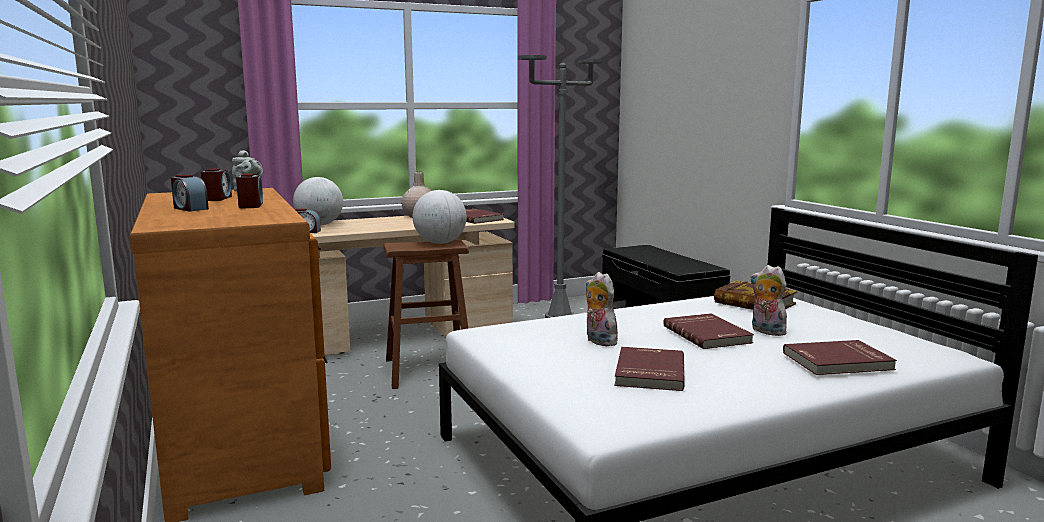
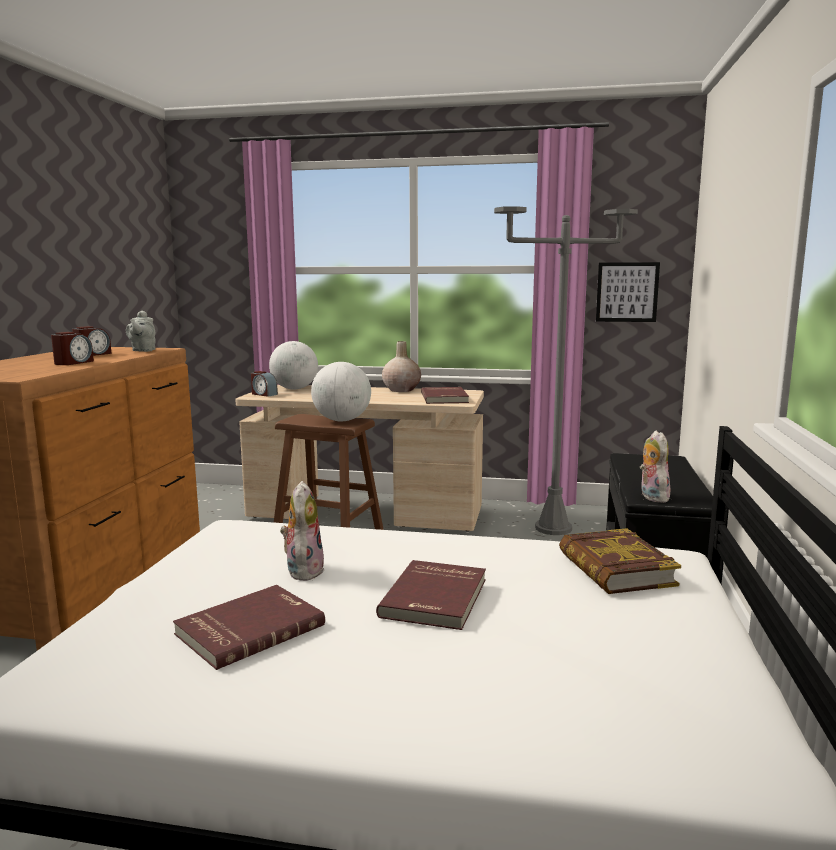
camera: 35 degrees right, 0 degrees up
(190, 208) = (28, 361): alarm clock -> none
(578, 123) = (627, 292): none -> picture
(766, 331) = (532, 617): plush toy -> plush toy (651, 497)
(838, 362) = (503, 705): red book -> none

